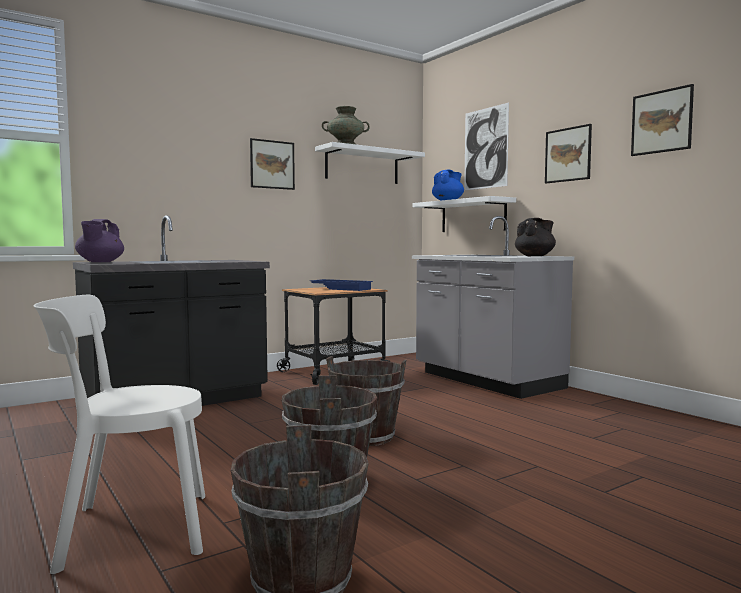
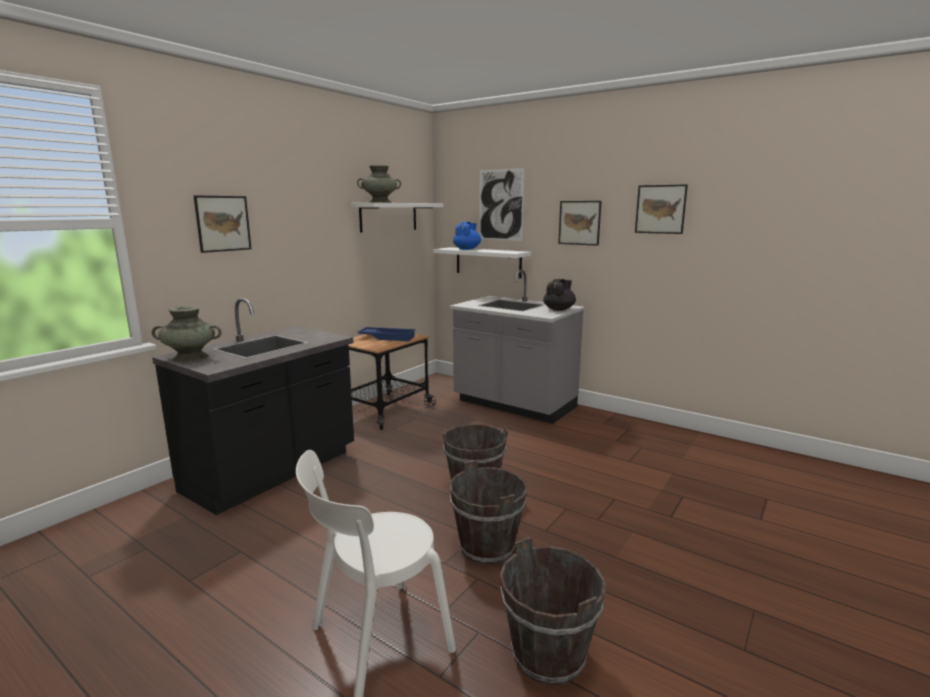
camera: 20 degrees left, 10 degrees up
(100, 262) = (190, 358): purple teapot -> turquoise vase
(272, 164) = (316, 225): picture -> picture (223, 223)

